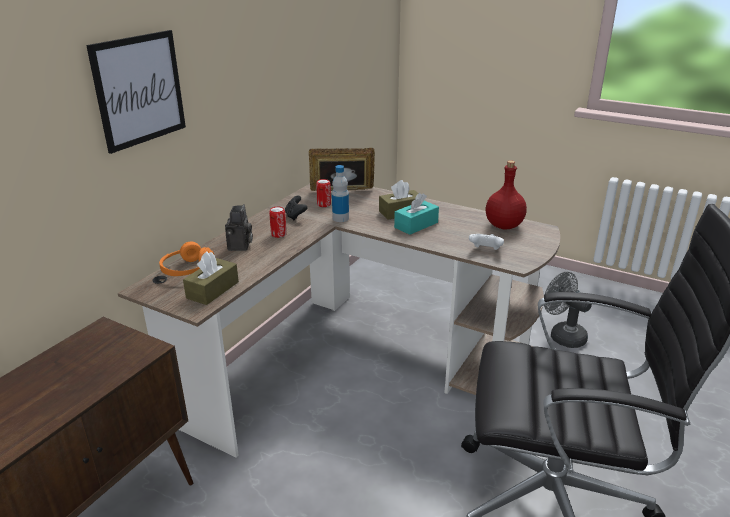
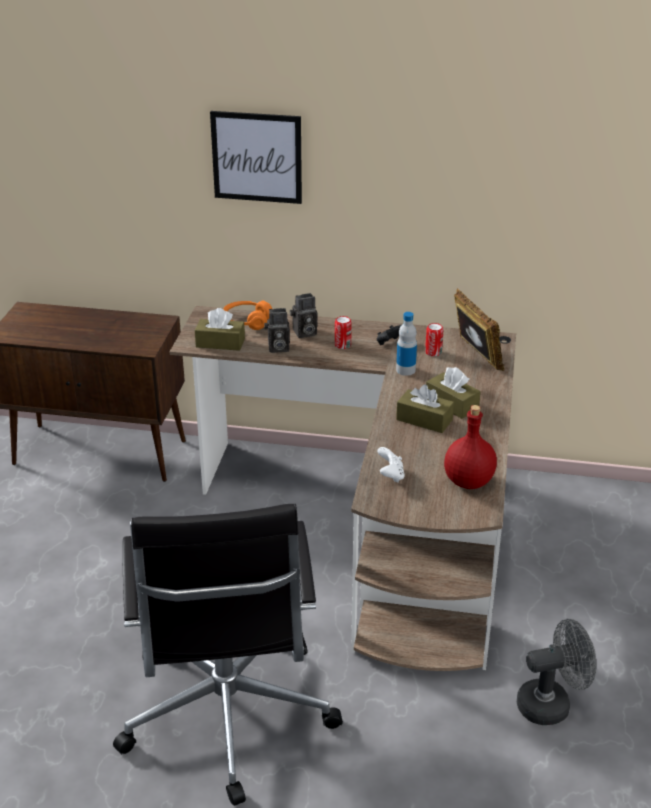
camera: 70 degrees right, 5 degrees up
(253, 263) = (277, 348): none -> camera
(416, 225) = (424, 420): turquoise tissue box -> brown tissue box
(562, 335) = (551, 704): grey fan -> grey fan turned 45 degrees clockwise

